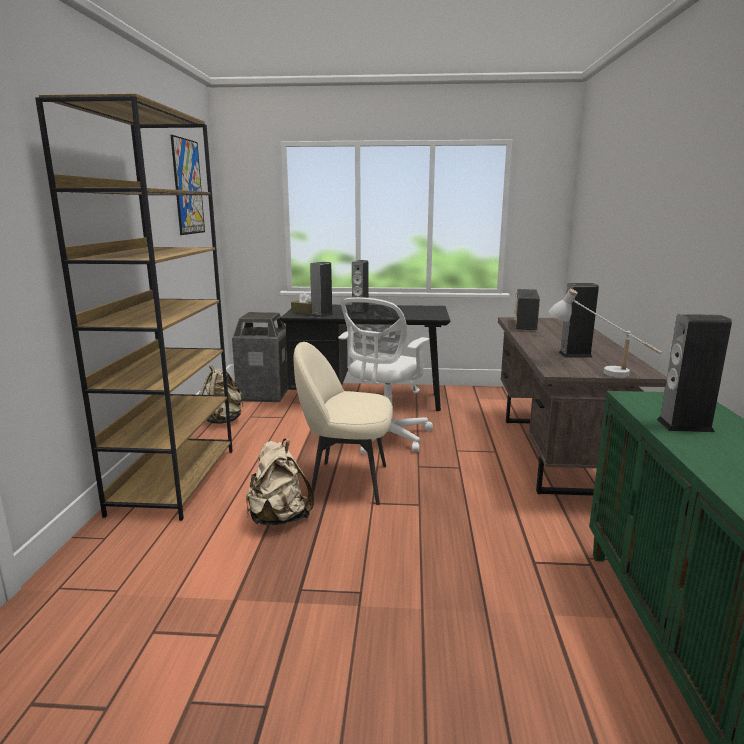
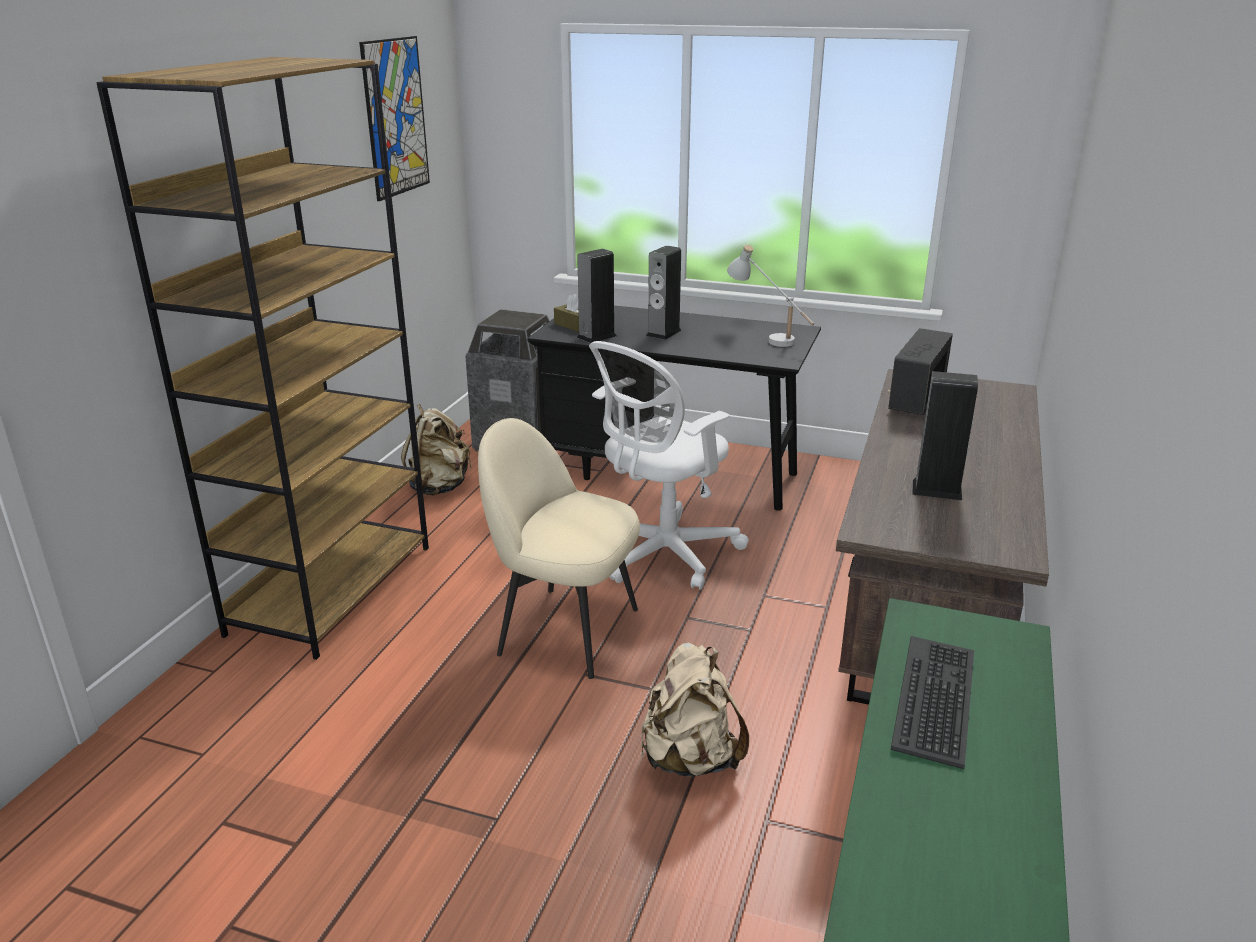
camera: 15 degrees right, 10 degrees up
(279, 518) = (443, 678): beige backpack -> beige backpack (690, 758)
(597, 370) = (939, 536): white table lamp -> white table lamp (768, 337)
(684, 425) = (936, 699): speaker -> keyboard

